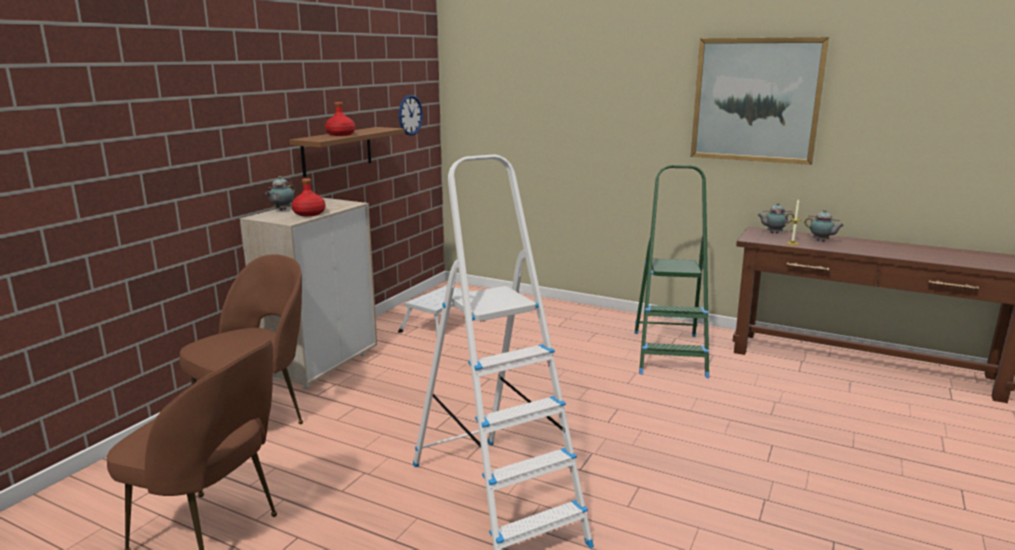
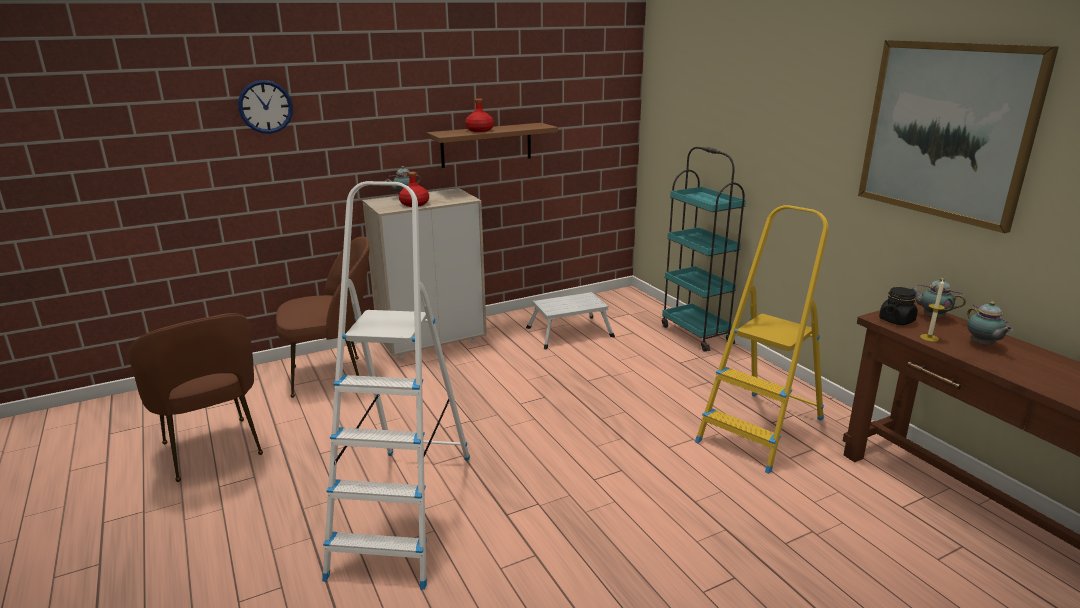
camera: 35 degrees right, 5 degrees up
(410, 115) = (592, 111): wall clock -> wall clock (265, 107)
(543, 304) = (696, 335): none -> turquoise cart
(669, 353) = (760, 430): green step ladder -> yellow step ladder
(760, 238) = (896, 320): none -> black jar

